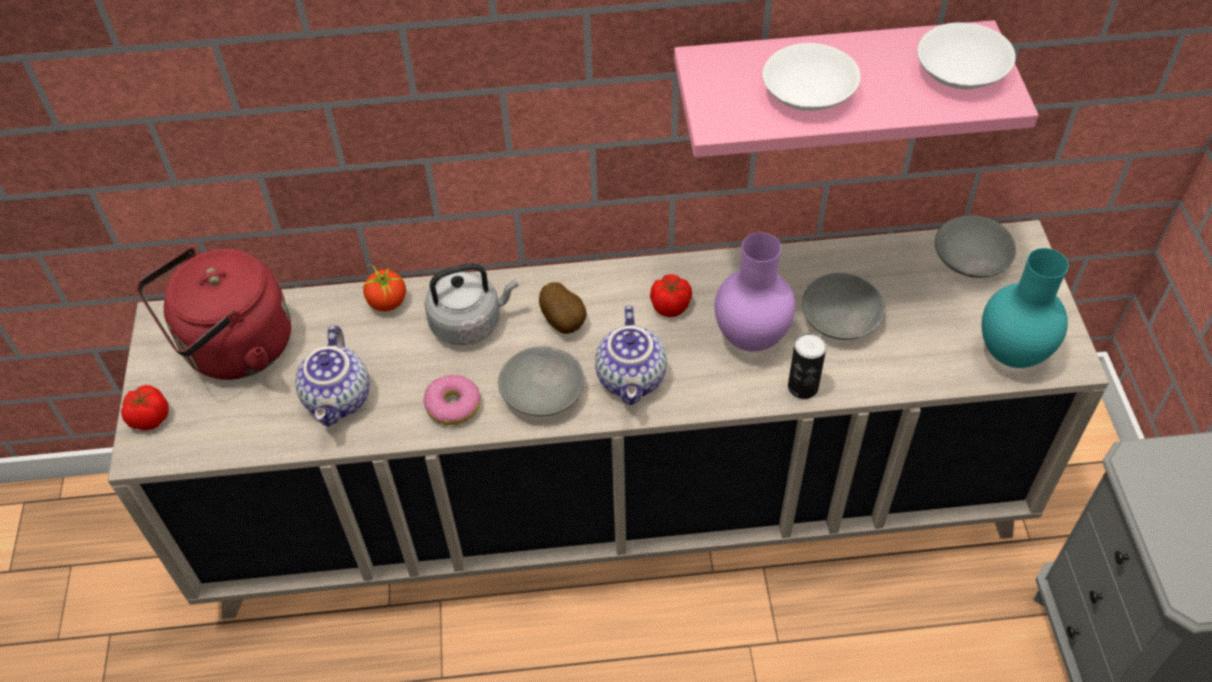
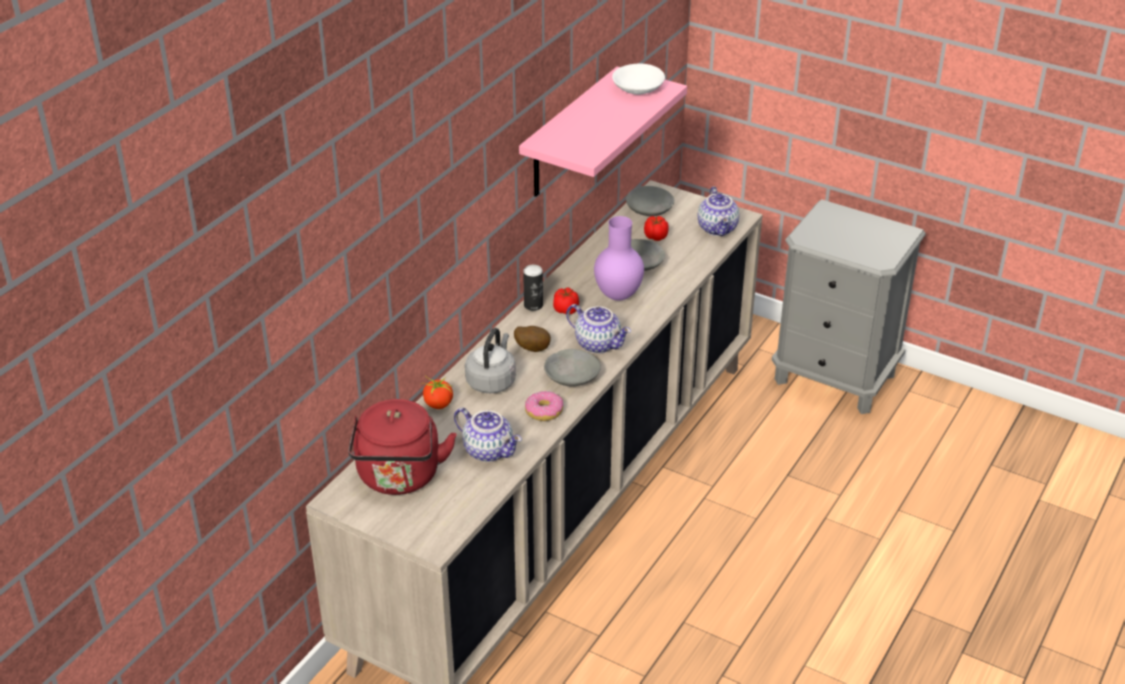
camera: 55 degrees left, 15 degrees down
(149, 418) = (412, 532): tomato -> tomato (656, 237)
(803, 387) = (666, 295): can -> can (533, 305)
(807, 93) = (599, 127): white bowl -> none
(1013, 354) = (718, 229): turquoise vase -> teapot

